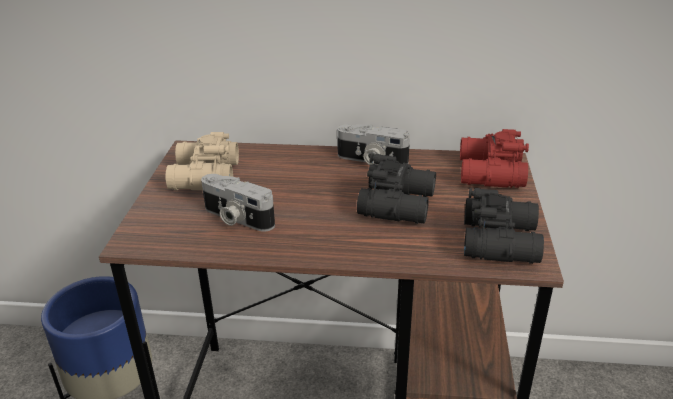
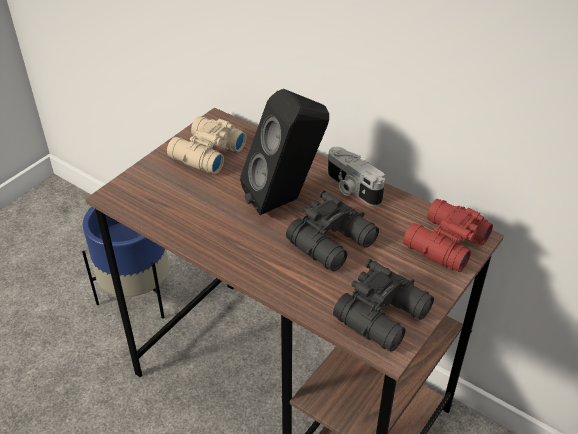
camera: 30 degrees right, 10 degrees up
(236, 218) = (198, 204): camera -> none
(321, 187) = (286, 200): none -> black speaker

